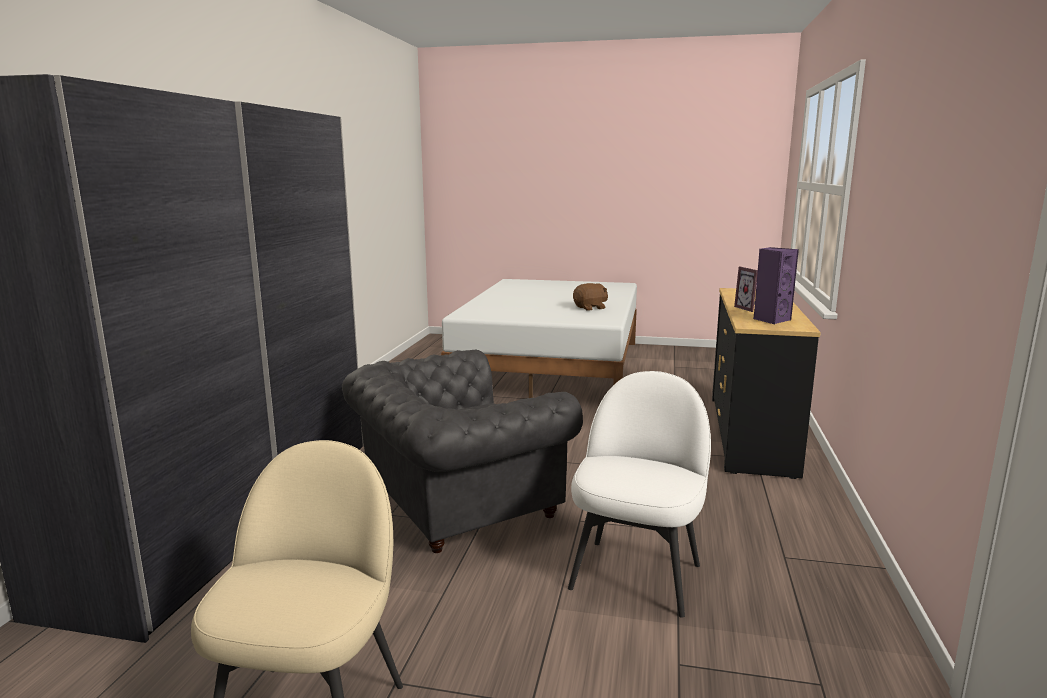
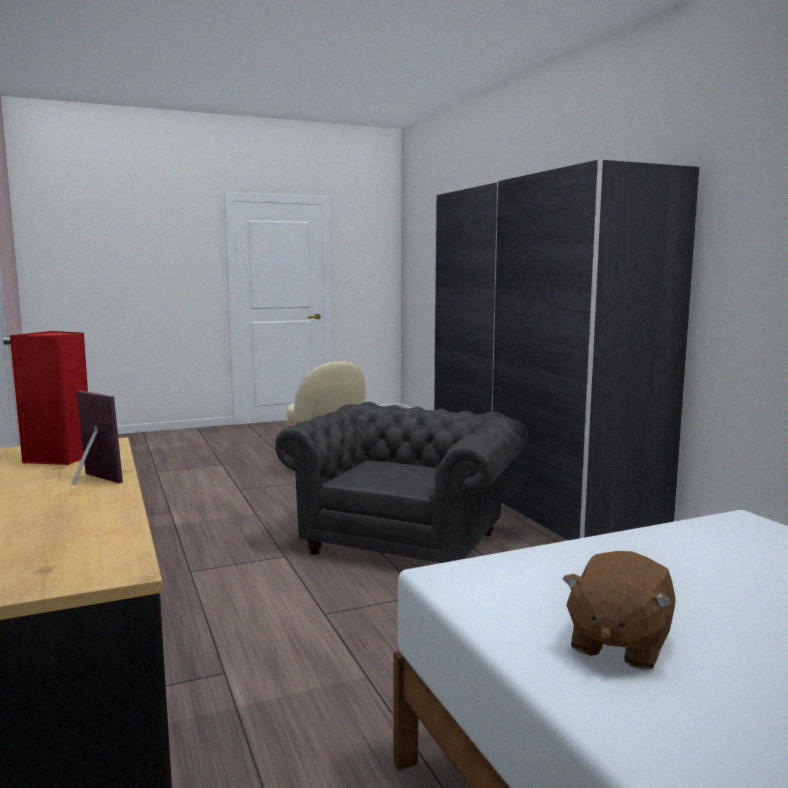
camera: 145 degrees right, 5 degrees down
(637, 574) = (212, 537): white chair -> none
(771, 320) = (60, 458): purple speaker -> red speaker

